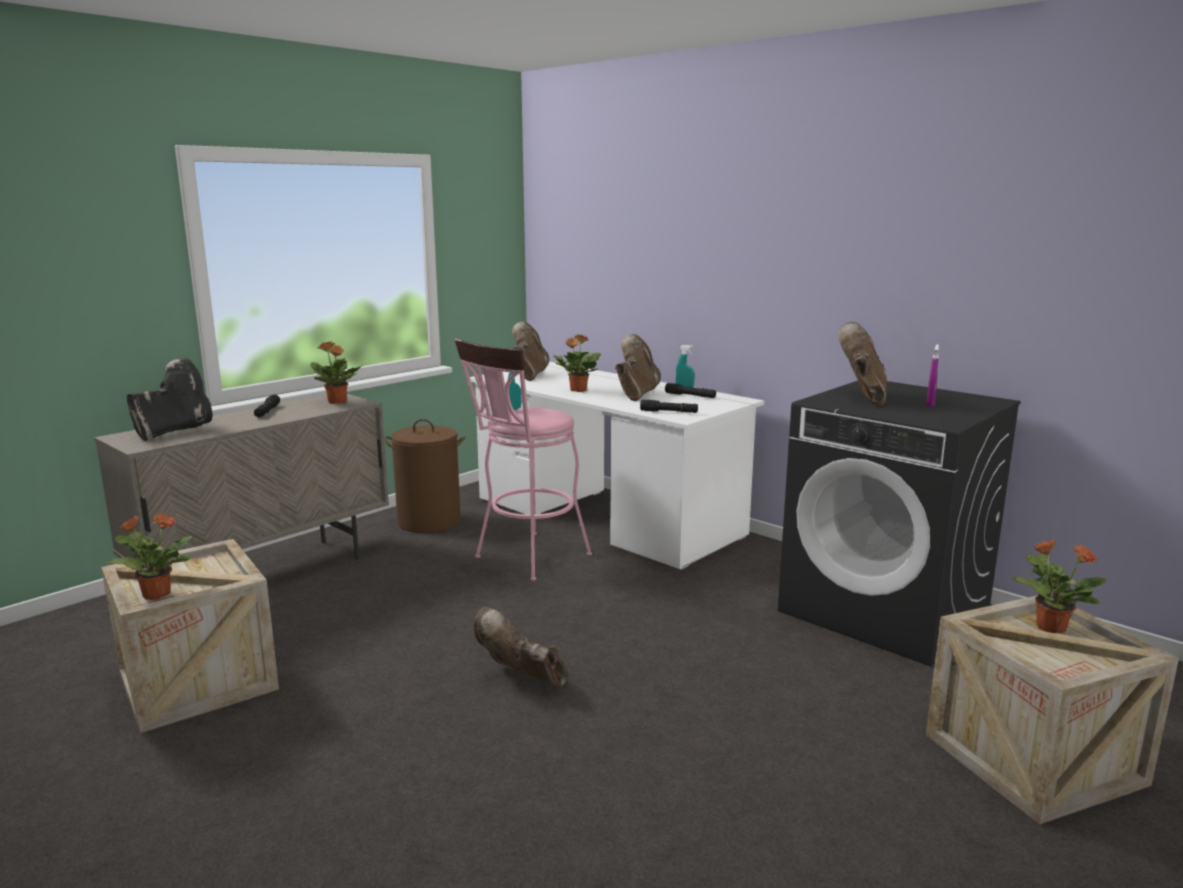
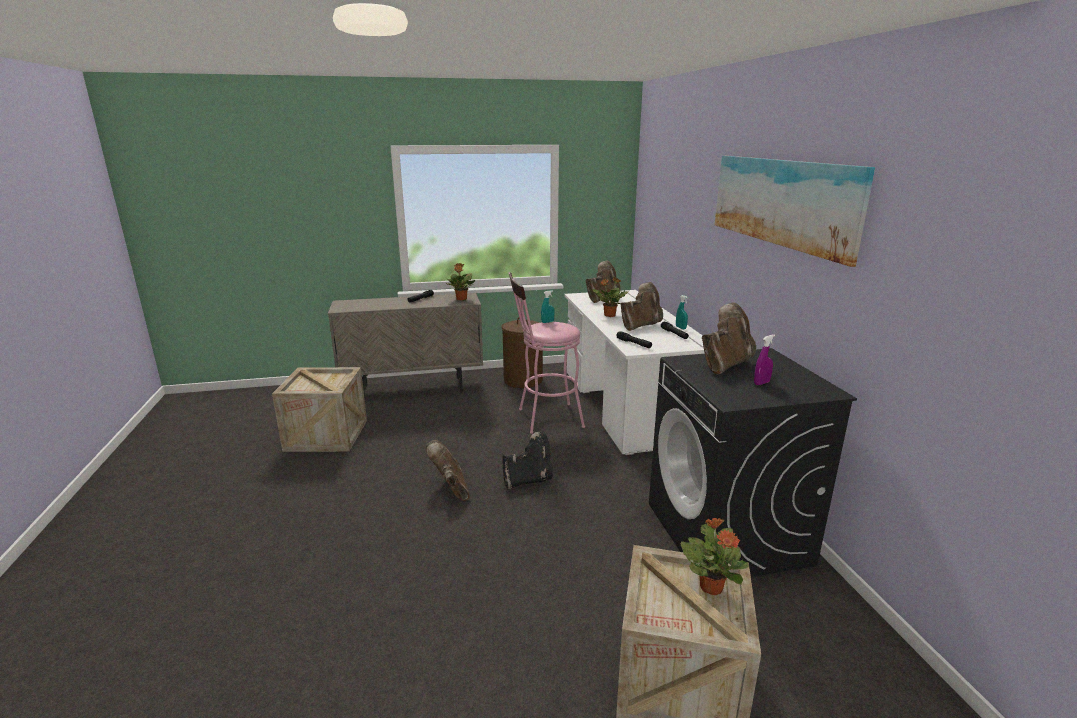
camera: 35 degrees right, 5 degrees up
(156, 594) = (300, 387): potted plant -> none
(175, 431) = (365, 303): black boot -> black boot (529, 480)
(852, 203) = (783, 202): none -> picture

